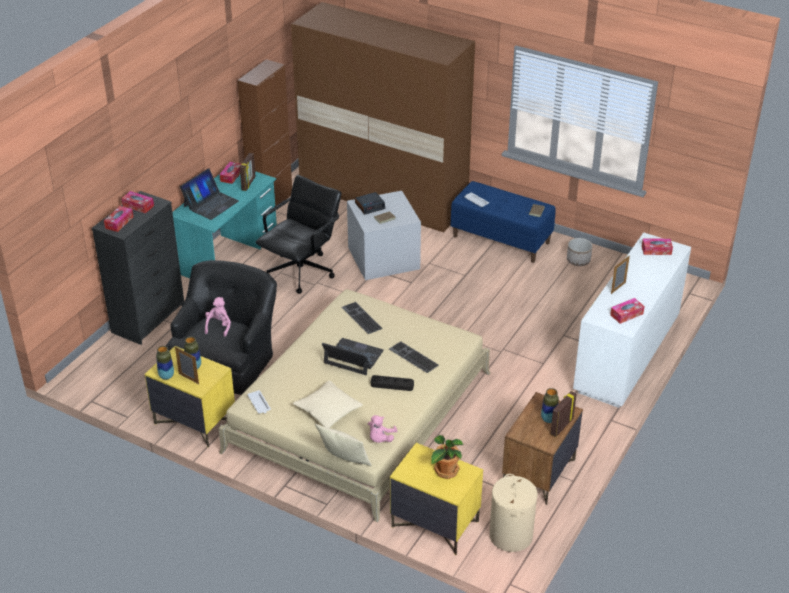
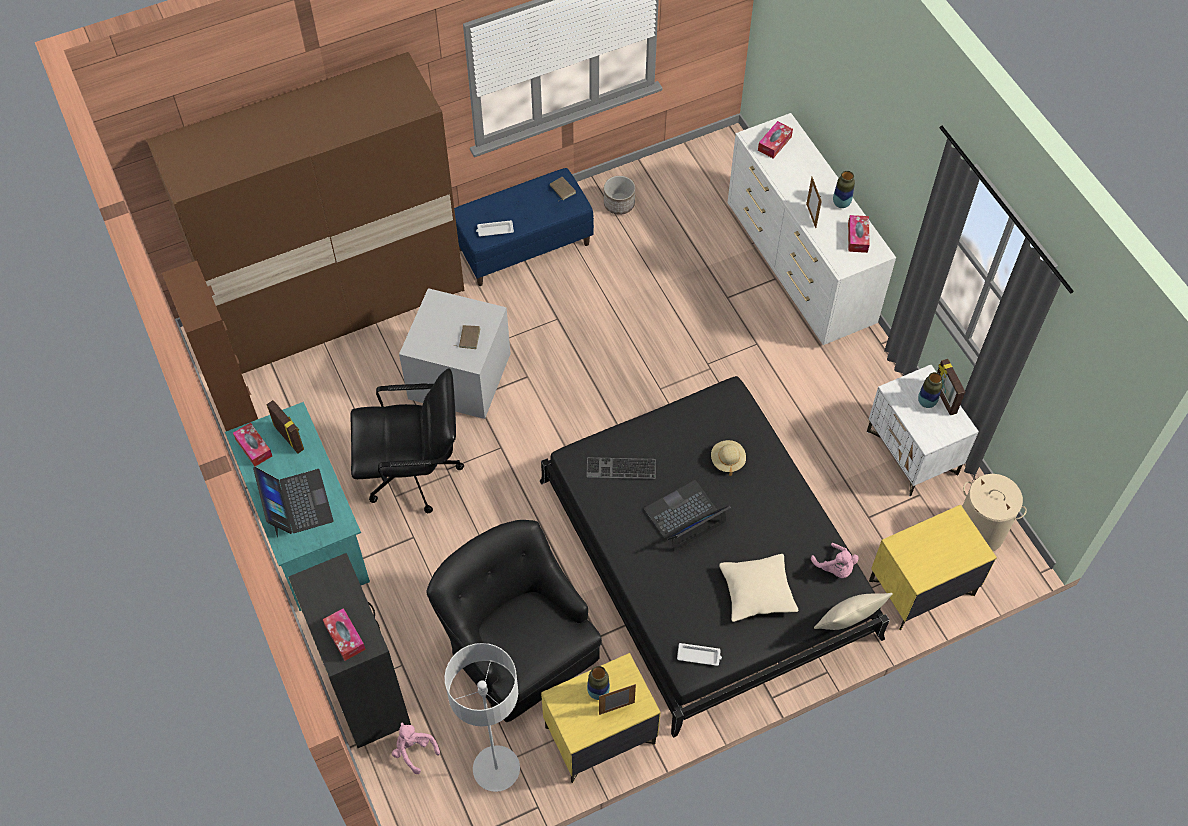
camera: 55 degrees left, 20 degrees up
(138, 206) = (324, 596): tissue box -> none
(139, 389) = (496, 769): none -> grey floor lamp
(166, 376) = (593, 730): vase -> vase (841, 203)
(219, 326) = (519, 623): pink plush toy -> pink plush toy (414, 750)
(301, 272) = (413, 473): black office chair -> black office chair turned 105 degrees clockwise
(359, 411) = (707, 557): beige bed -> black bed
(370, 206) = (431, 337): alarm clock -> none
(392, 385) = (759, 506): black tray -> none
(412, 357) = (727, 460): keyboard -> beige hat
(445, 471) = (942, 539): potted plant -> none
(539, 474) = (912, 453): brown nightstand -> white nightstand

